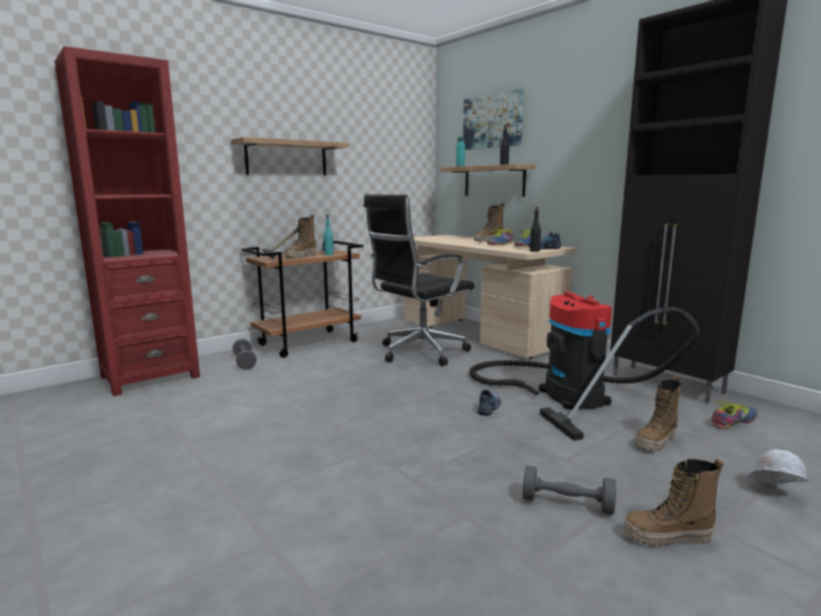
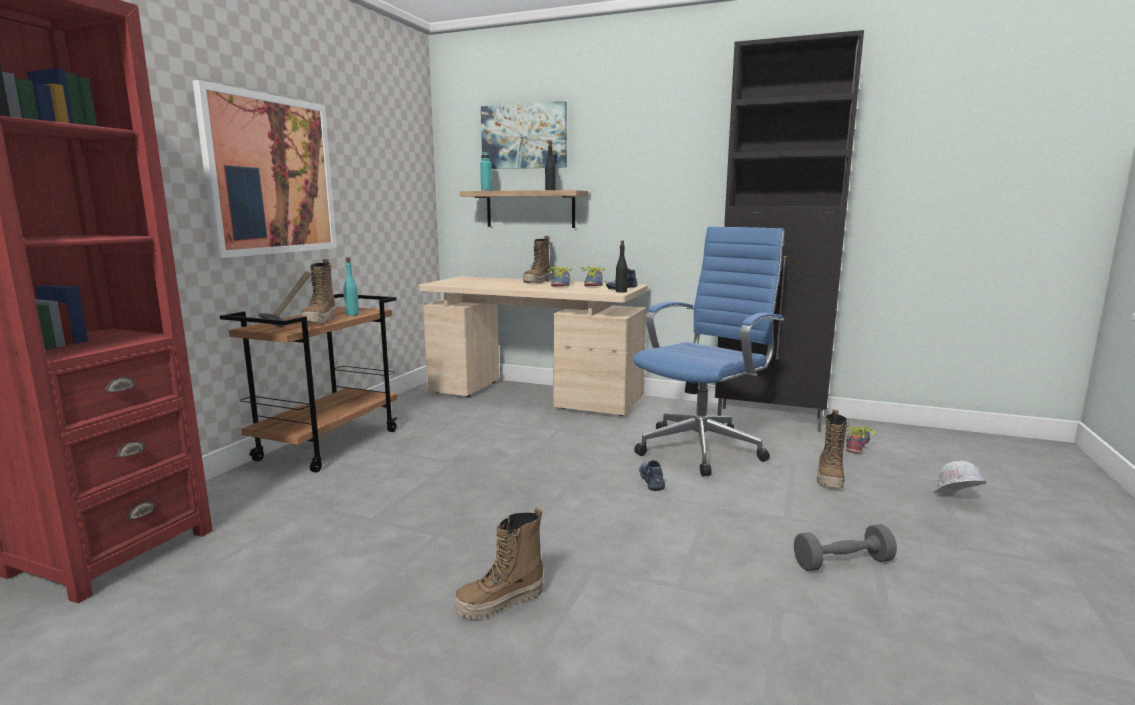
camera: 30 degrees left, 0 degrees up
(244, 362) = (261, 492): grey dumbbell -> none
(286, 158) = (271, 175): shelf -> picture
(419, 353) = (495, 431): black office chair -> none
(566, 394) = (703, 448): vacuum cleaner -> blue office chair
(667, 537) = (944, 567): boot -> boot (500, 603)

